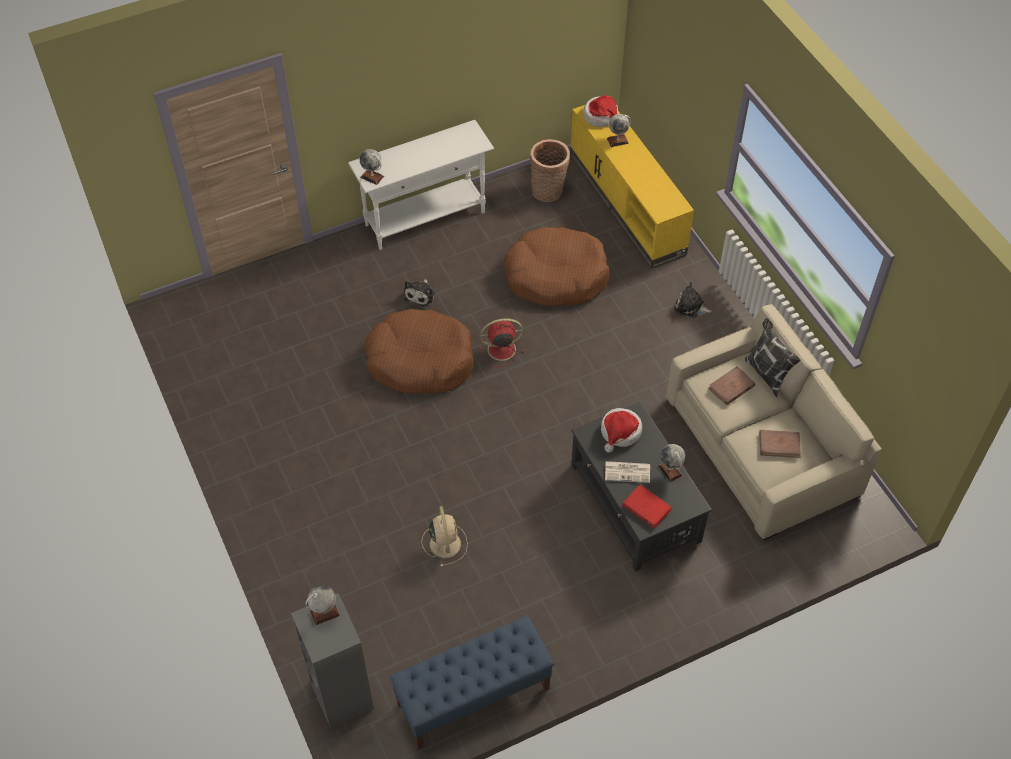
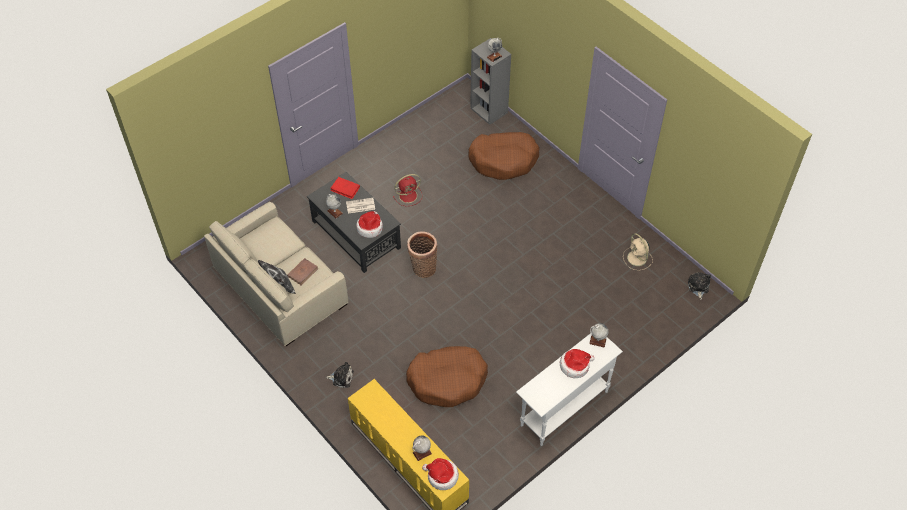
camera: 165 degrees right, 0 degrees up
(412, 158) = (575, 365): none -> hat
(420, 361) = (521, 293): brown dog bed -> brown dog bed (503, 160)
(421, 295) = (540, 342): plush toy -> plush toy (698, 287)
(445, 543) = (462, 189): beige fan -> beige fan (637, 259)
(473, 696) = (421, 123): blue bench -> none
(500, 349) = (470, 313): red fan -> red fan (409, 195)
(548, 192) = (475, 458): basket -> basket (422, 267)
(779, 445) = (268, 242): brown book -> none

